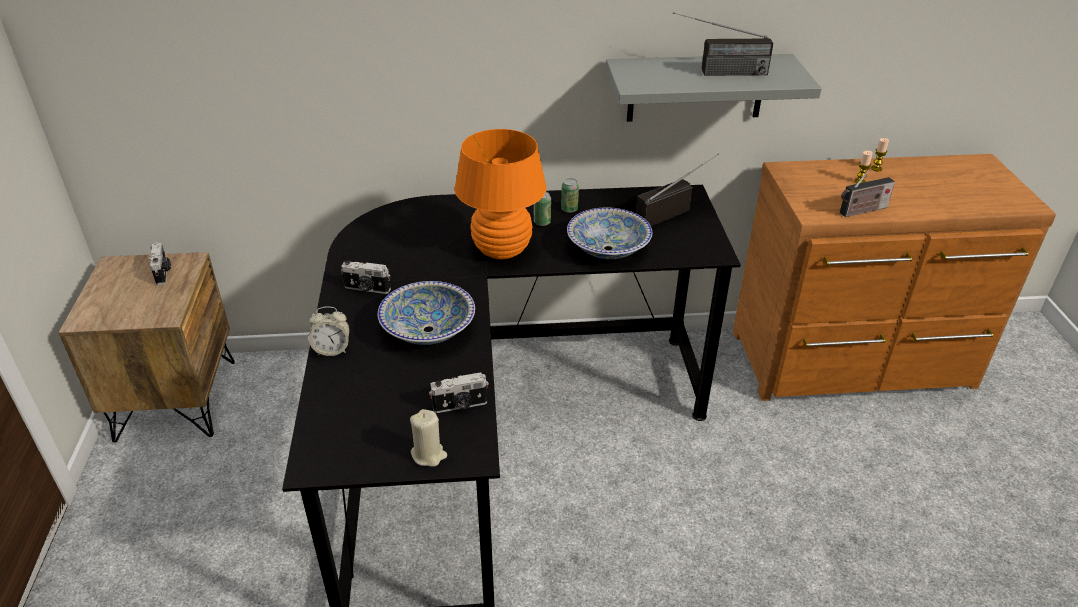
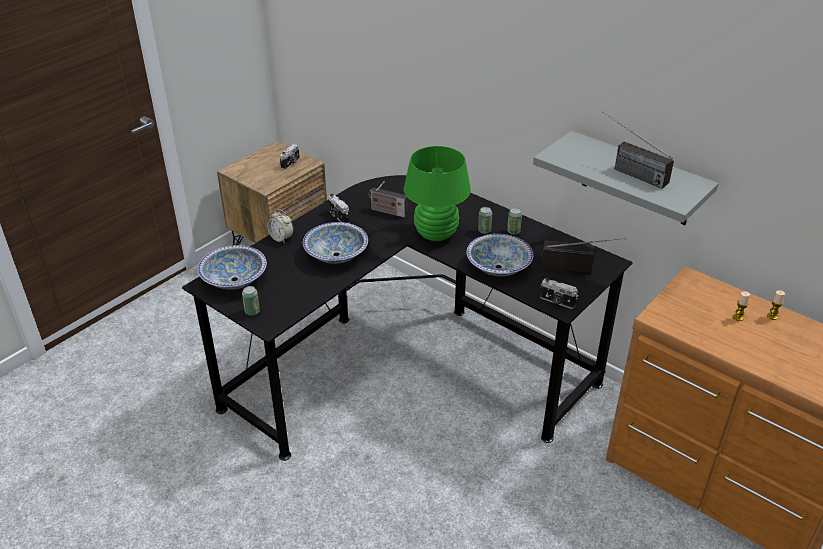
camera: 45 degrees right, 0 degrees up
(345, 432) = (234, 279): none -> bowl
(428, 454) = (252, 312): beige candle -> can
(460, 406) = (296, 299): camera -> camera (557, 302)
(502, 250) = (436, 234): orange table lamp -> green table lamp
(861, 211) = (698, 335): radio -> radio (387, 211)

